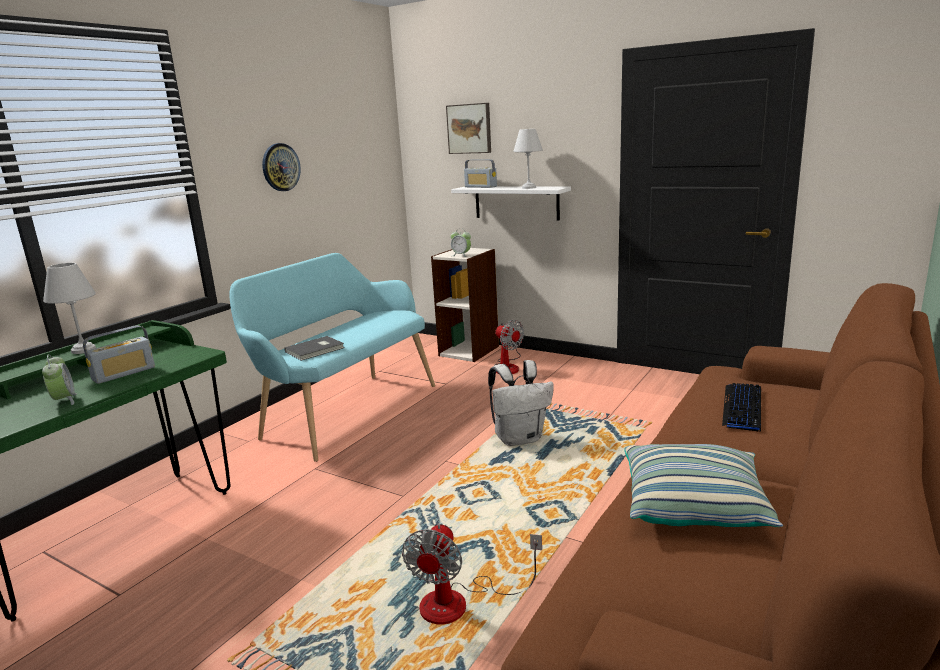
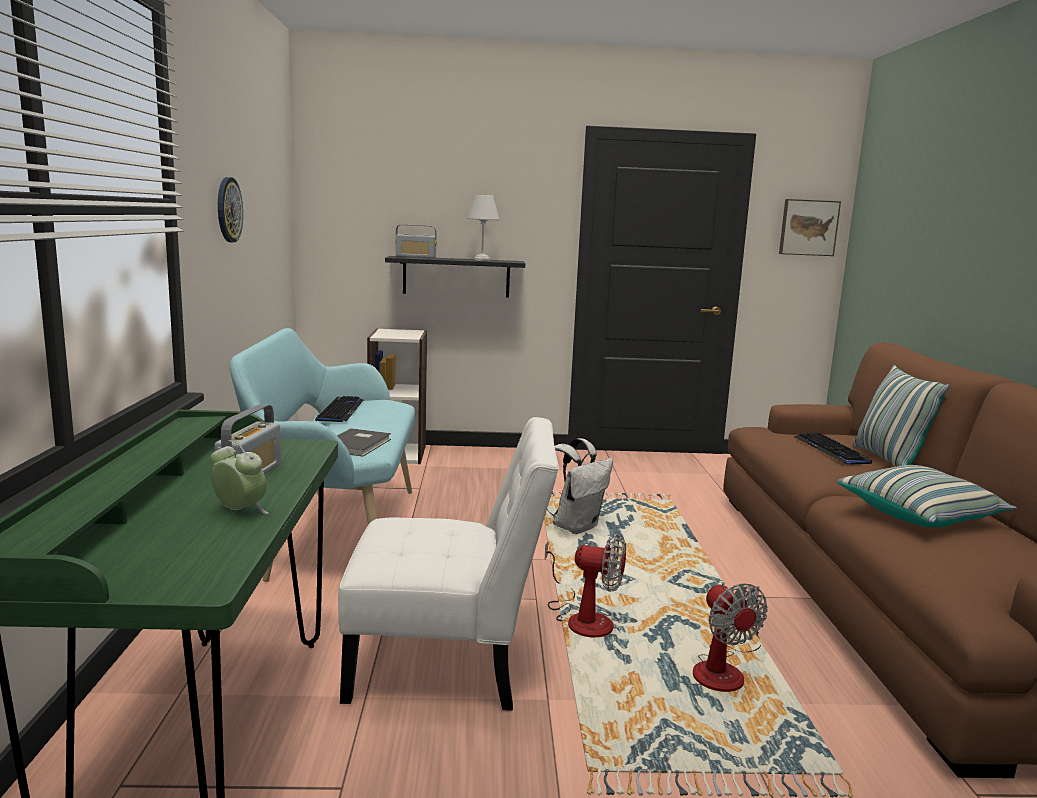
camera: 35 degrees left, 5 degrees down
(82, 350) = (157, 449): white table lamp -> none
(280, 530) = (448, 663): none -> white chair
(358, 318) = (340, 410): none -> keyboard
(461, 255) = (404, 336): alarm clock -> none
(470, 128) = (399, 189): picture -> picture (808, 227)
(508, 366) = (465, 464): fan -> fan (582, 618)
(516, 202) = (456, 277): white shelf -> black shelf
(797, 429) = (888, 459): none -> pillow

